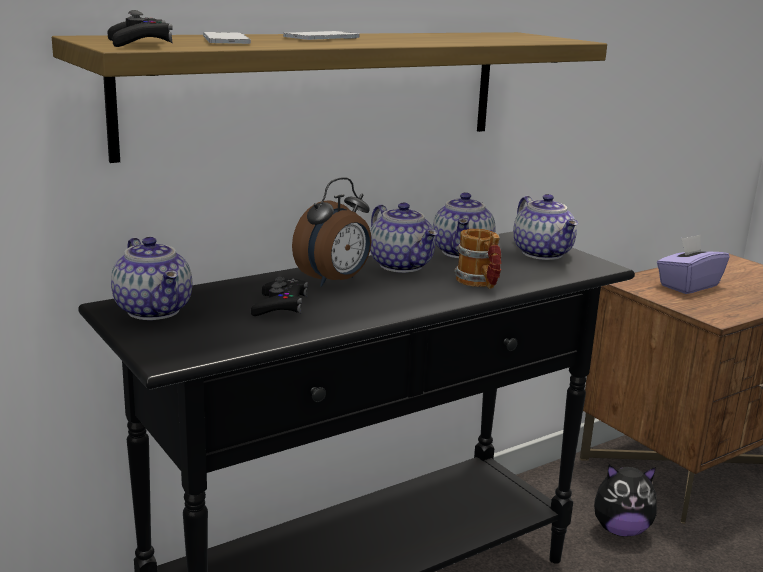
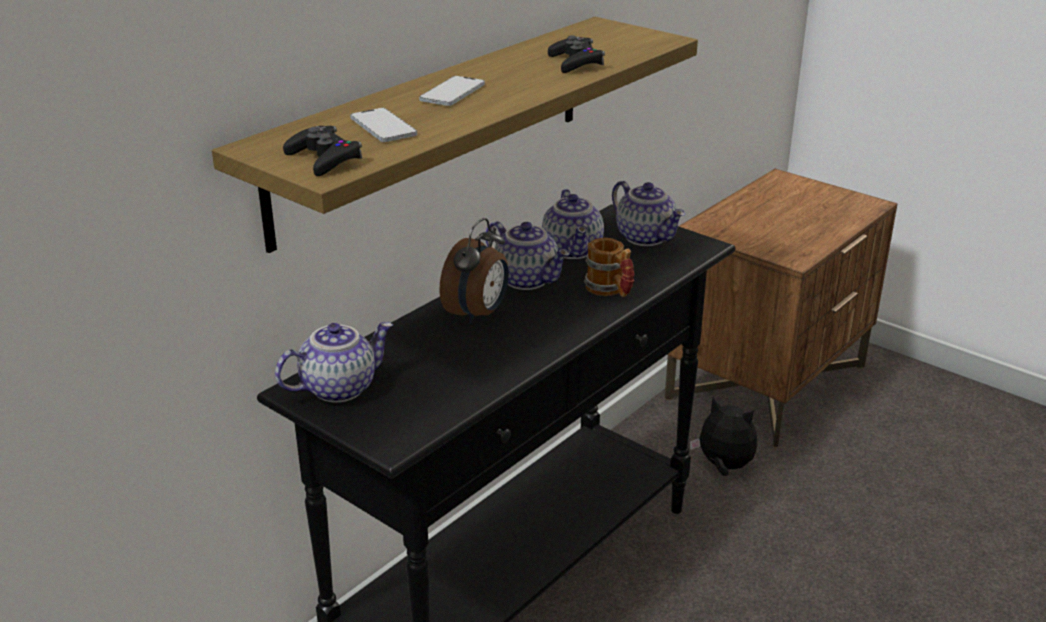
camera: 15 degrees left, 10 degrees up
(155, 310) = (338, 387): teapot -> teapot turned 75 degrees counterclockwise
(280, 305) = (449, 357): black game controller -> black game controller (576, 62)
(620, 530) = (724, 466): plush toy -> plush toy turned 135 degrees counterclockwise
(688, 285) = (756, 221): purple tissue box -> none

